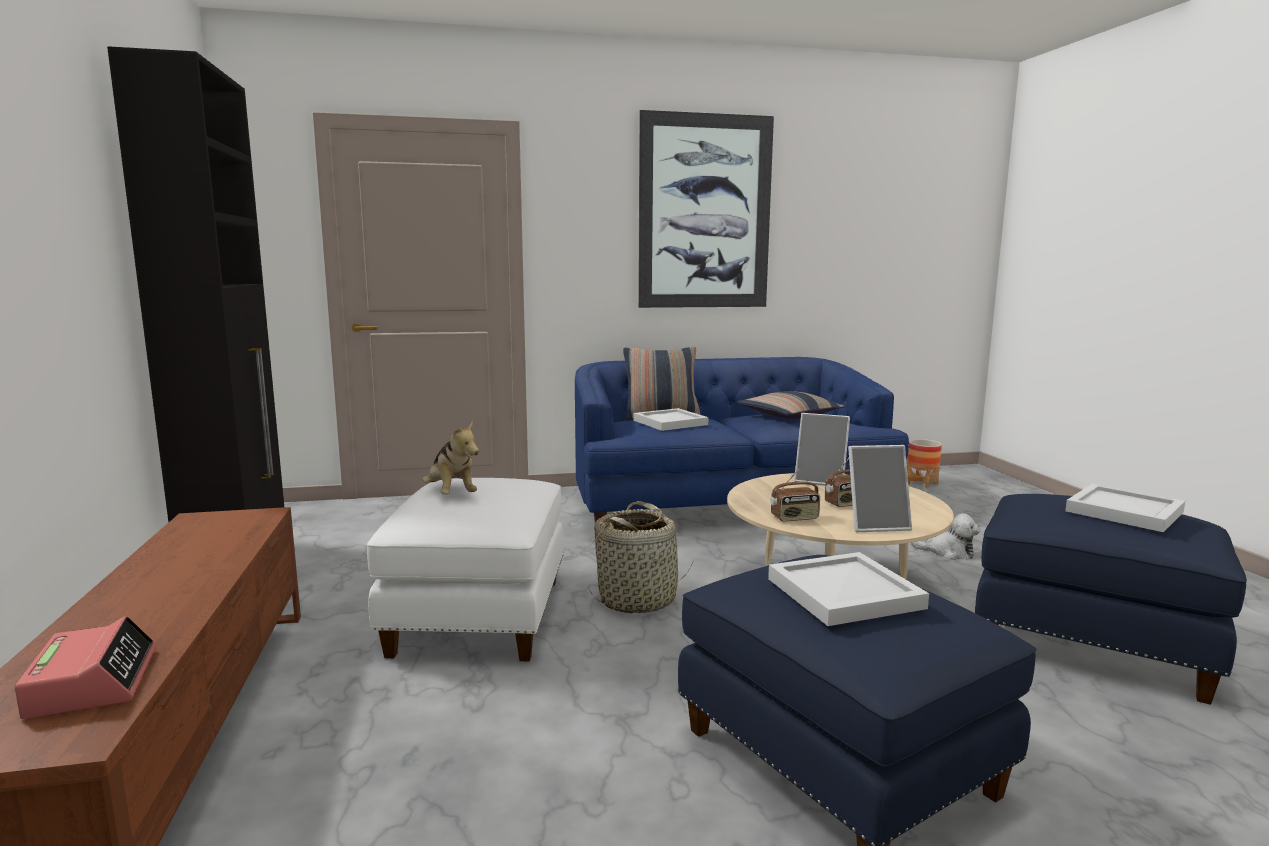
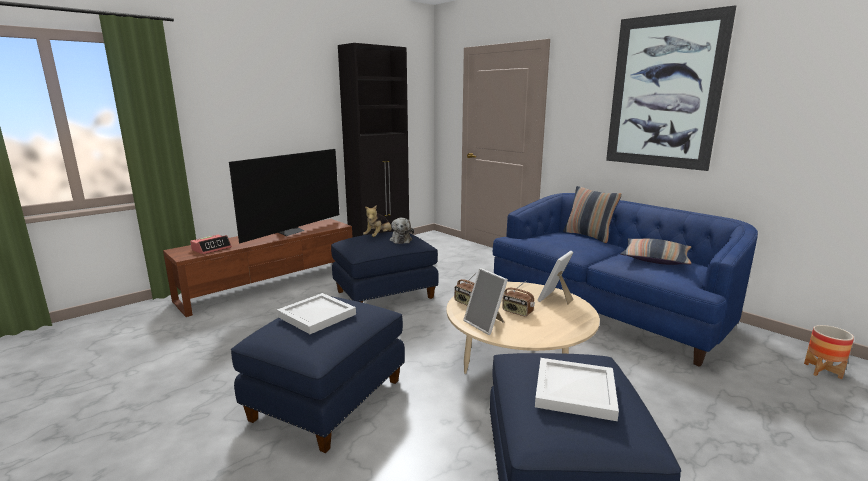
camera: 60 degrees right, 5 degrees up
(186, 563) = (290, 232): none -> television
(477, 615) = (385, 294): white ottoman -> blue ottoman
(638, 599) = (438, 319): basket -> none
(669, 422) = (562, 239): white tray -> none
(821, 481) = (555, 299): picture frame -> picture frame turned 45 degrees clockwise
(947, 552) = (658, 403): plush toy -> plush toy (401, 239)

